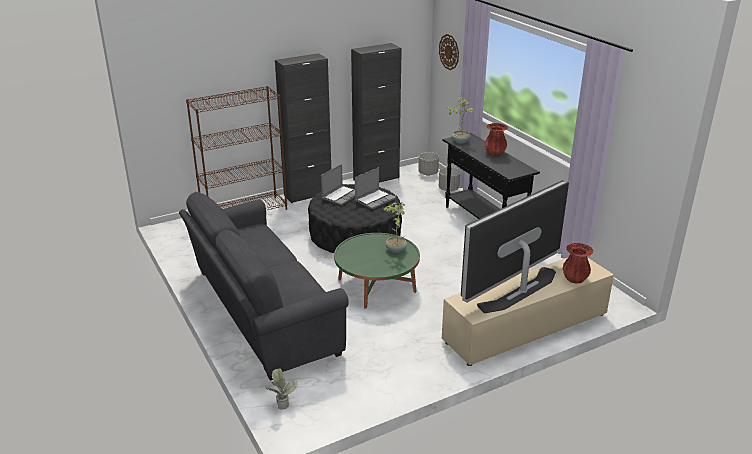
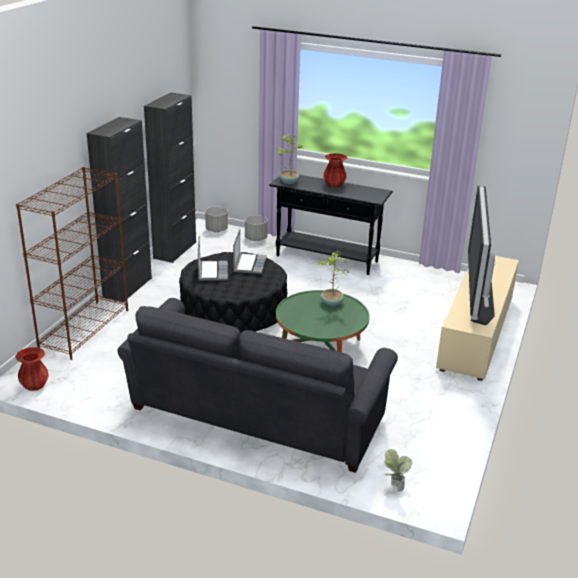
camera: 40 degrees left, 0 degrees up
(449, 52) = (226, 92): wall clock -> none
(575, 279) = (501, 273): red vase -> red vase (35, 385)

